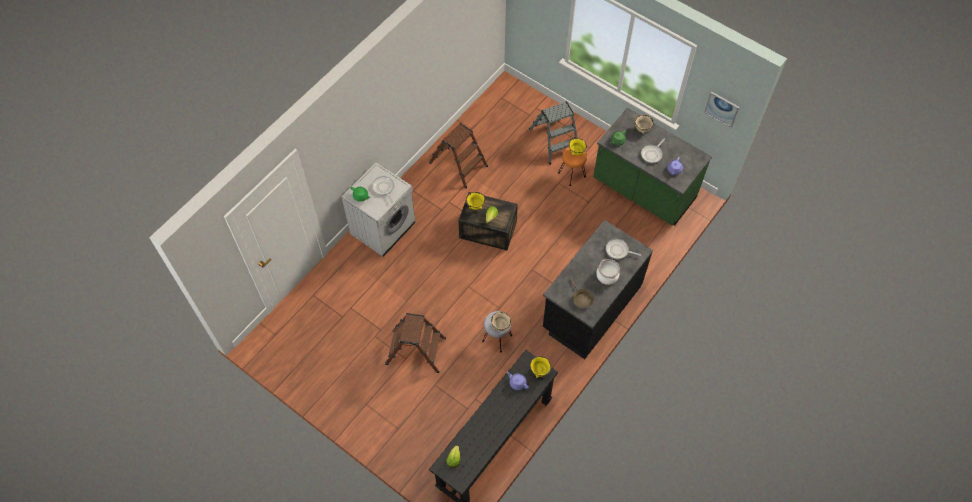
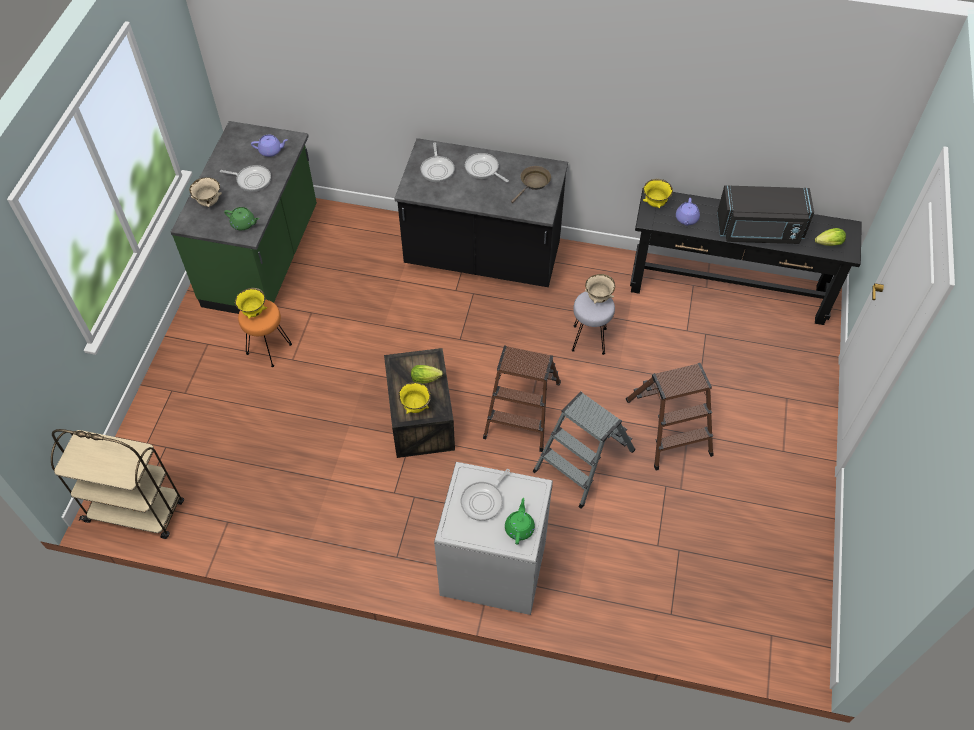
camera: 115 degrees left, 5 degrees down
(458, 164) = (312, 511): brown step ladder -> brown step ladder (522, 409)
(486, 422) = (759, 231): none -> black microwave
(497, 95) = (136, 512): none -> beige cart
(554, 140) = (210, 393): grey step ladder -> grey step ladder (584, 460)
(607, 275) = (483, 169): cooking pot -> frying pan
(722, 109) = (184, 60): picture -> none

